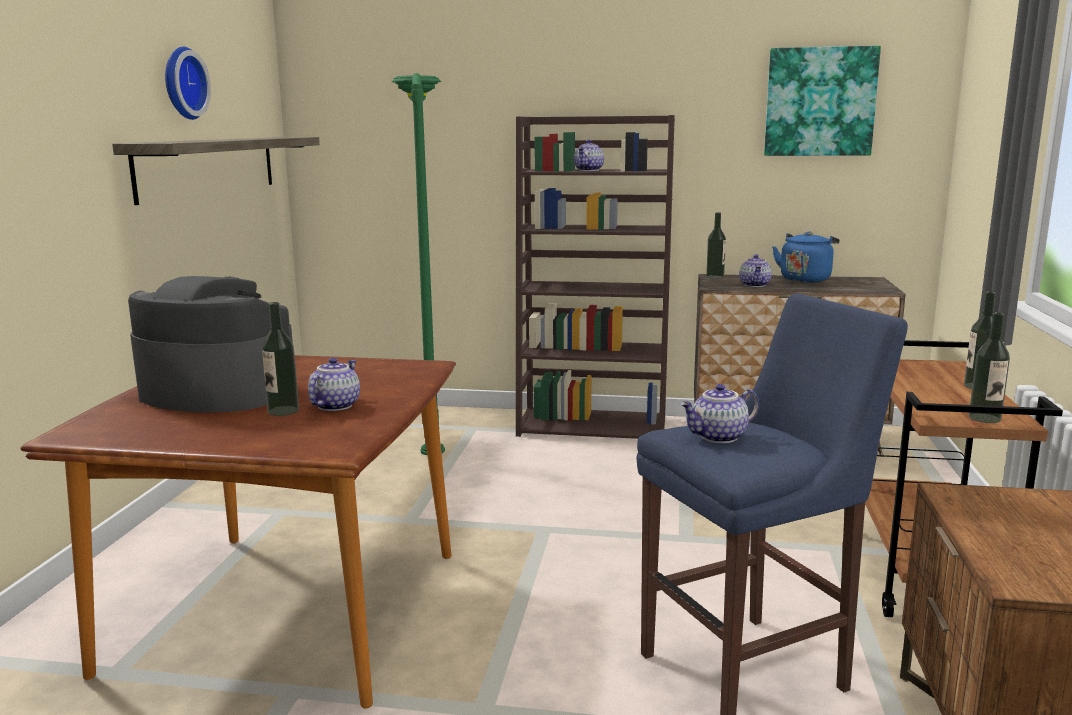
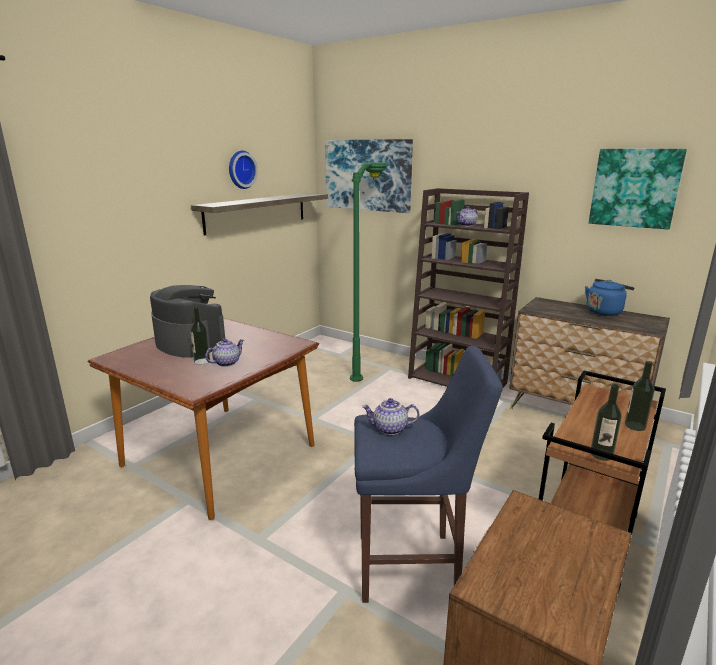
camera: 25 degrees right, 5 degrees up
(391, 102) = (367, 175): none -> picture
(715, 277) = (542, 301): bottle -> none
(755, 285) = (560, 312): teapot -> none

